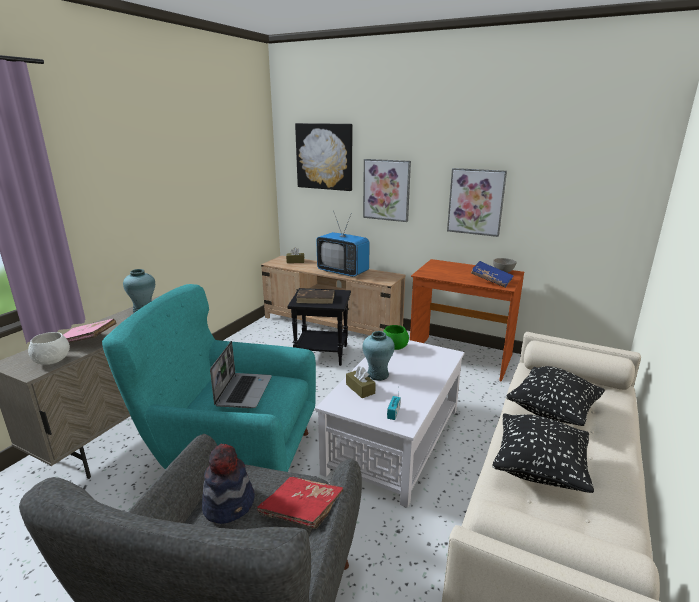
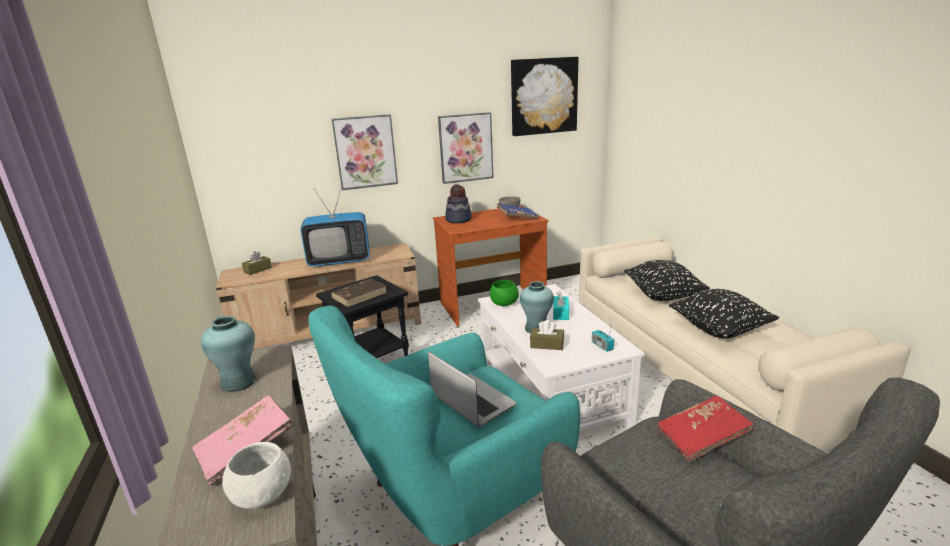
camera: 45 degrees left, 0 degrees up
(229, 503) = (657, 475): hat -> hat (458, 220)
(324, 156) = (270, 123): picture -> picture (543, 96)
(418, 374) = (560, 313): none -> turquoise tissue box

